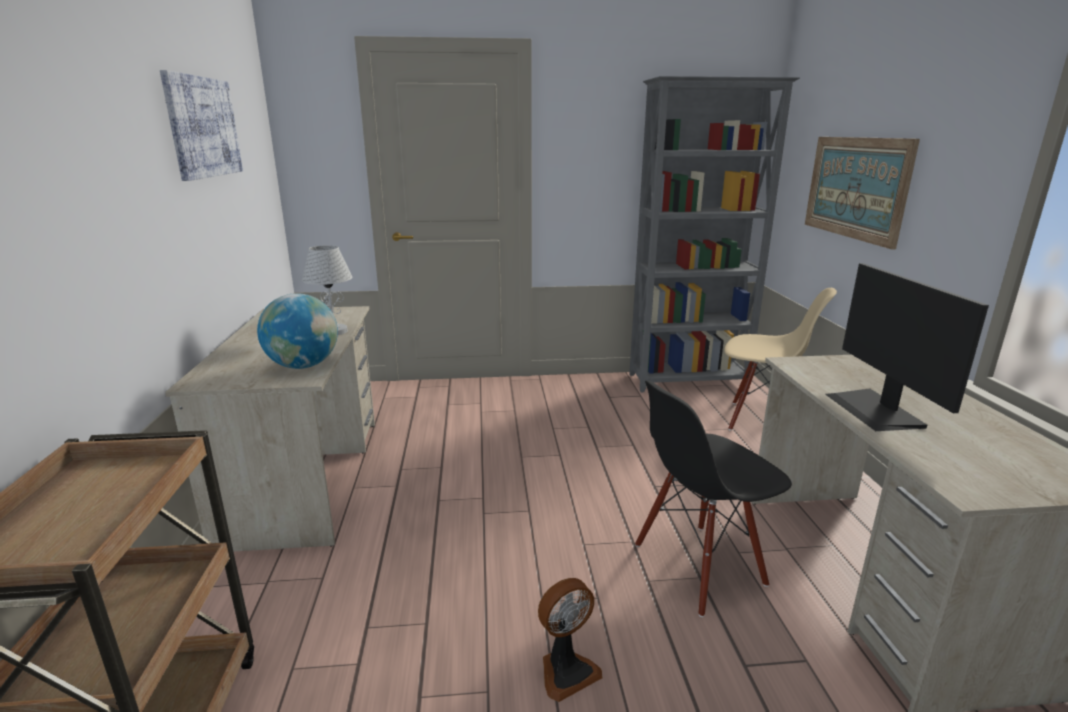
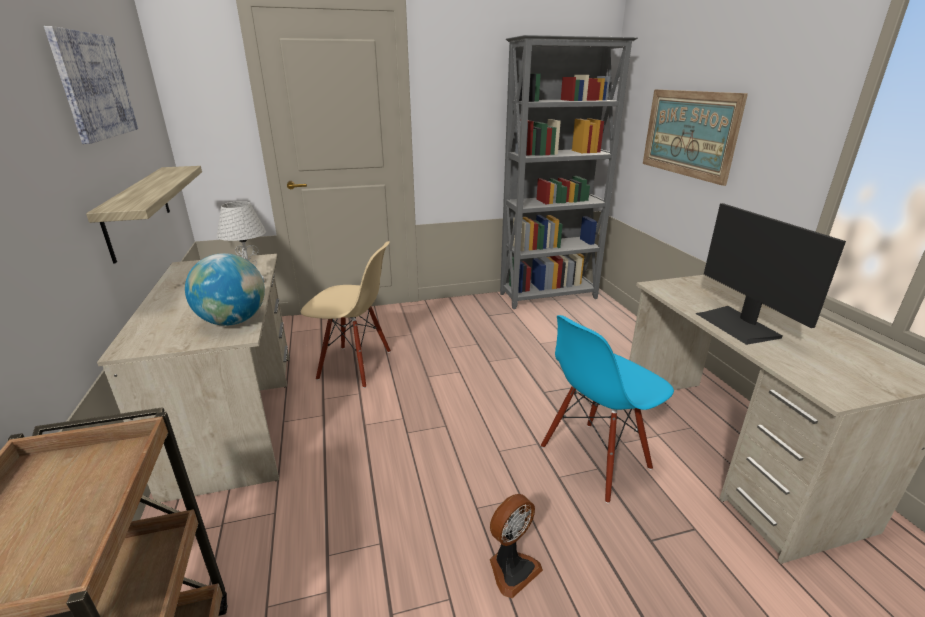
camera: 10 degrees left, 5 degrees up
(232, 251) = (138, 210): none -> shelf
(699, 566) = (595, 459): black chair -> blue chair
(761, 420) = (612, 326): beige chair -> beige chair (355, 365)

